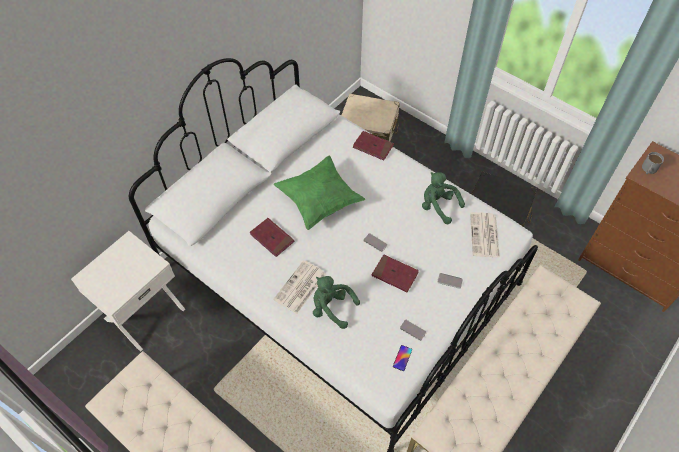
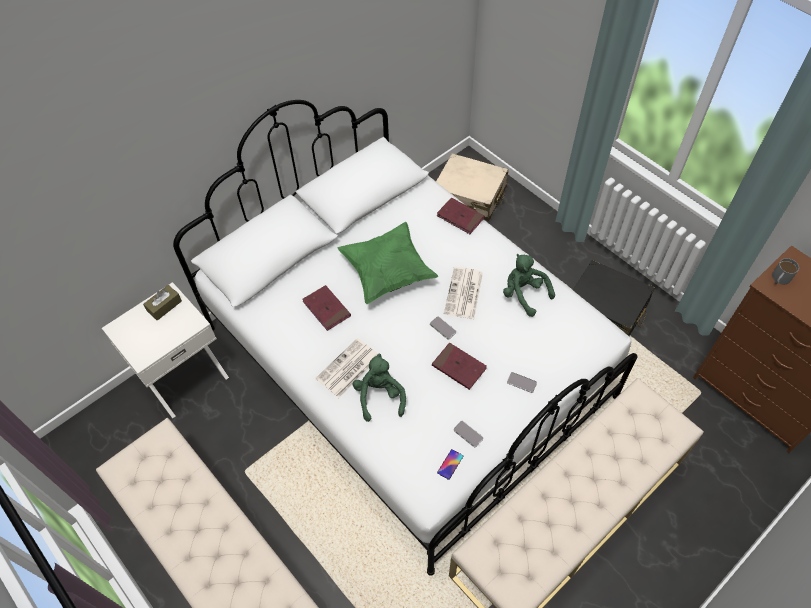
camera: 10 degrees right, 0 degrees up
(125, 252) = (164, 306): none -> brown tissue box
(331, 308) = (379, 396): green plush toy -> green plush toy turned 45 degrees clockwise
(485, 236) = (573, 335): newspaper -> newspaper (464, 294)

